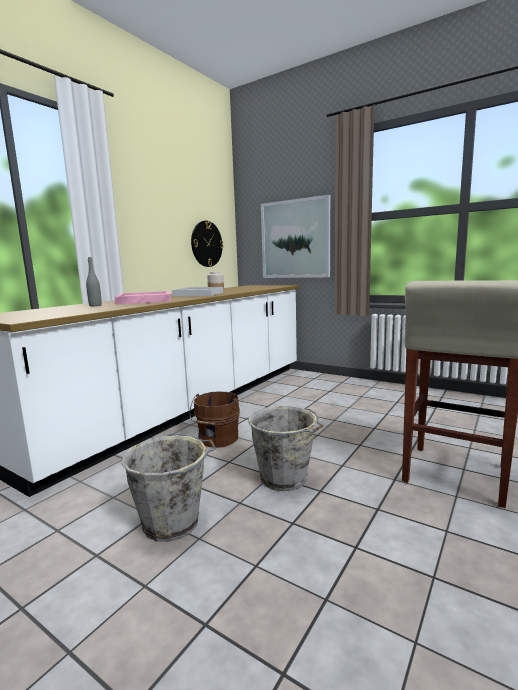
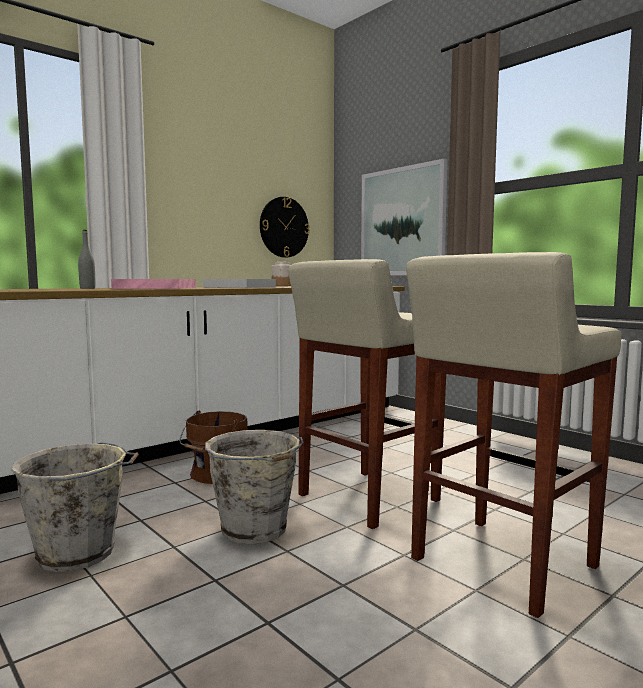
camera: 15 degrees right, 5 degrees down
(336, 442) = (366, 498): none -> beige stool

